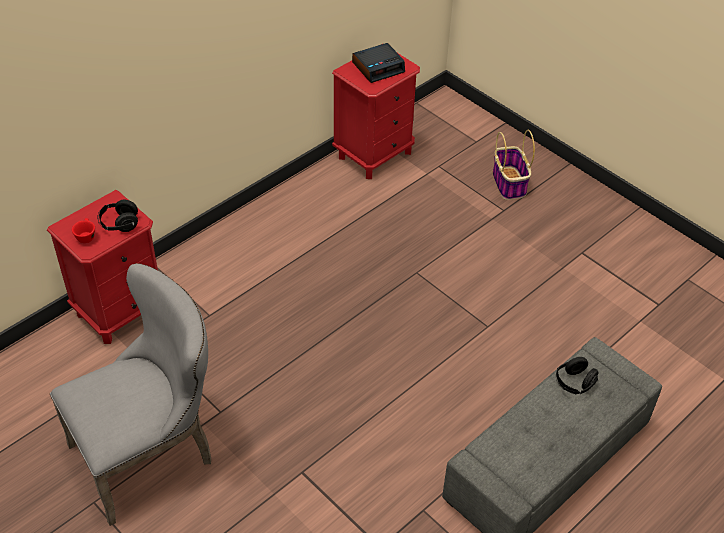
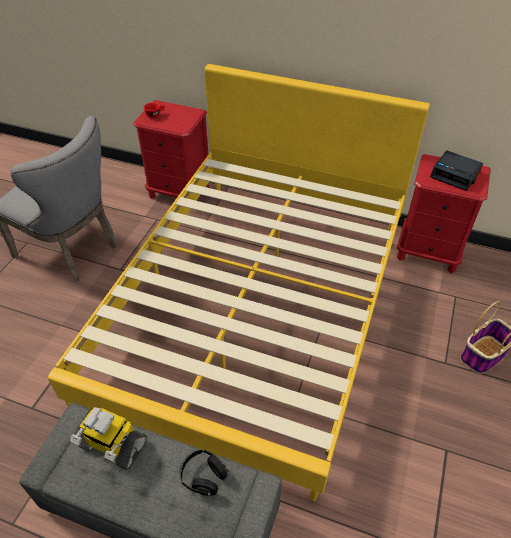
camera: 65 degrees right, 0 degrees up
(119, 224) = (174, 122): black headphones -> none
(360, 310) = (256, 307): none -> yellow bed
(515, 438) = (113, 445): none -> toy robot

